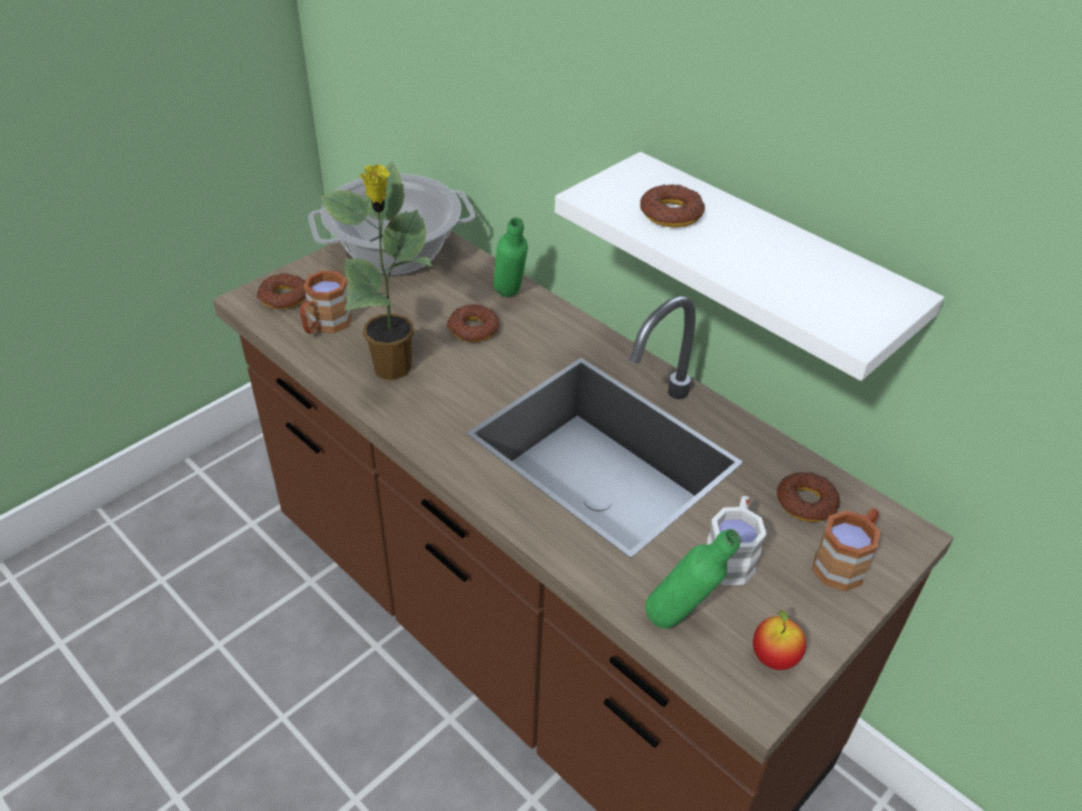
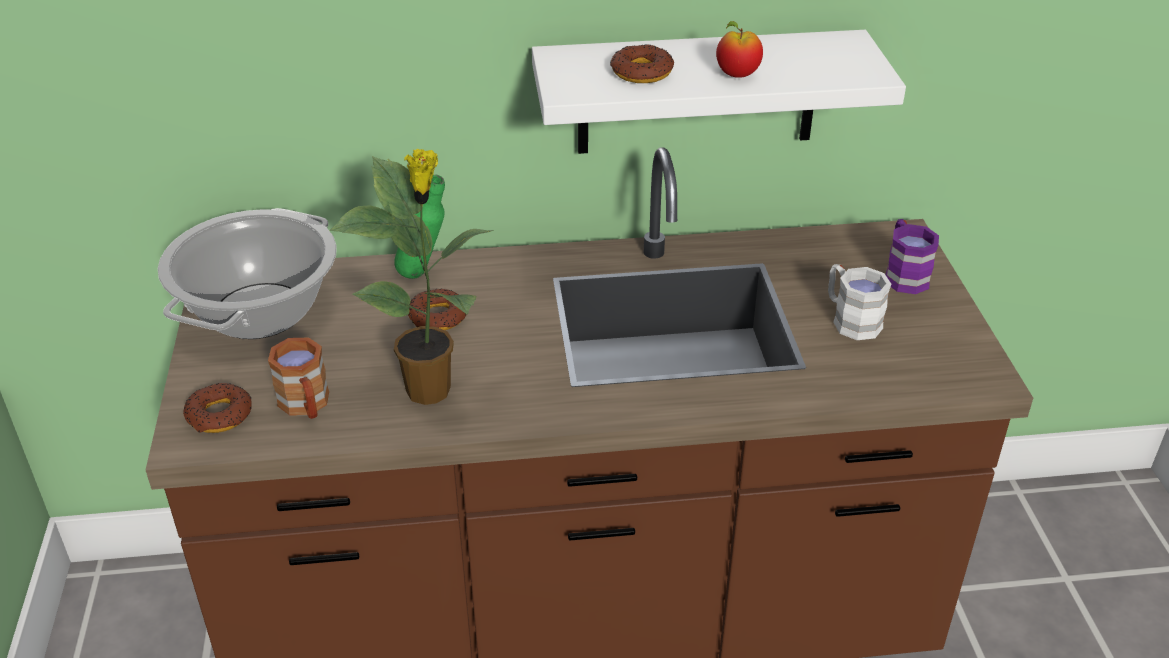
camera: 50 degrees left, 5 degrees down
(680, 621) = (890, 376): green bottle -> none
(773, 657) = (959, 351): apple -> apple (737, 75)
(806, 502) = (833, 258): donut -> none
(844, 562) = (903, 274): brown mug -> purple mug

